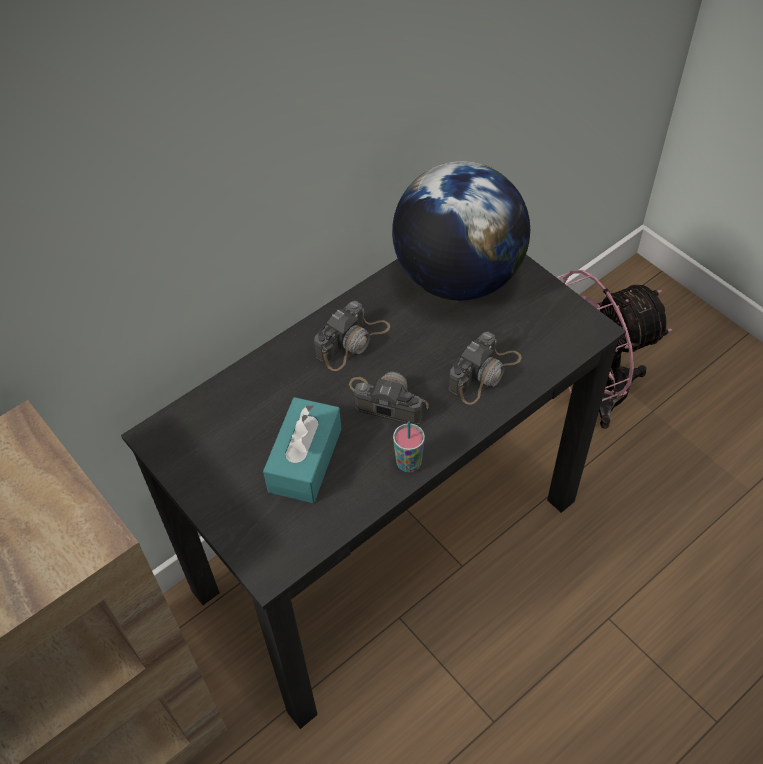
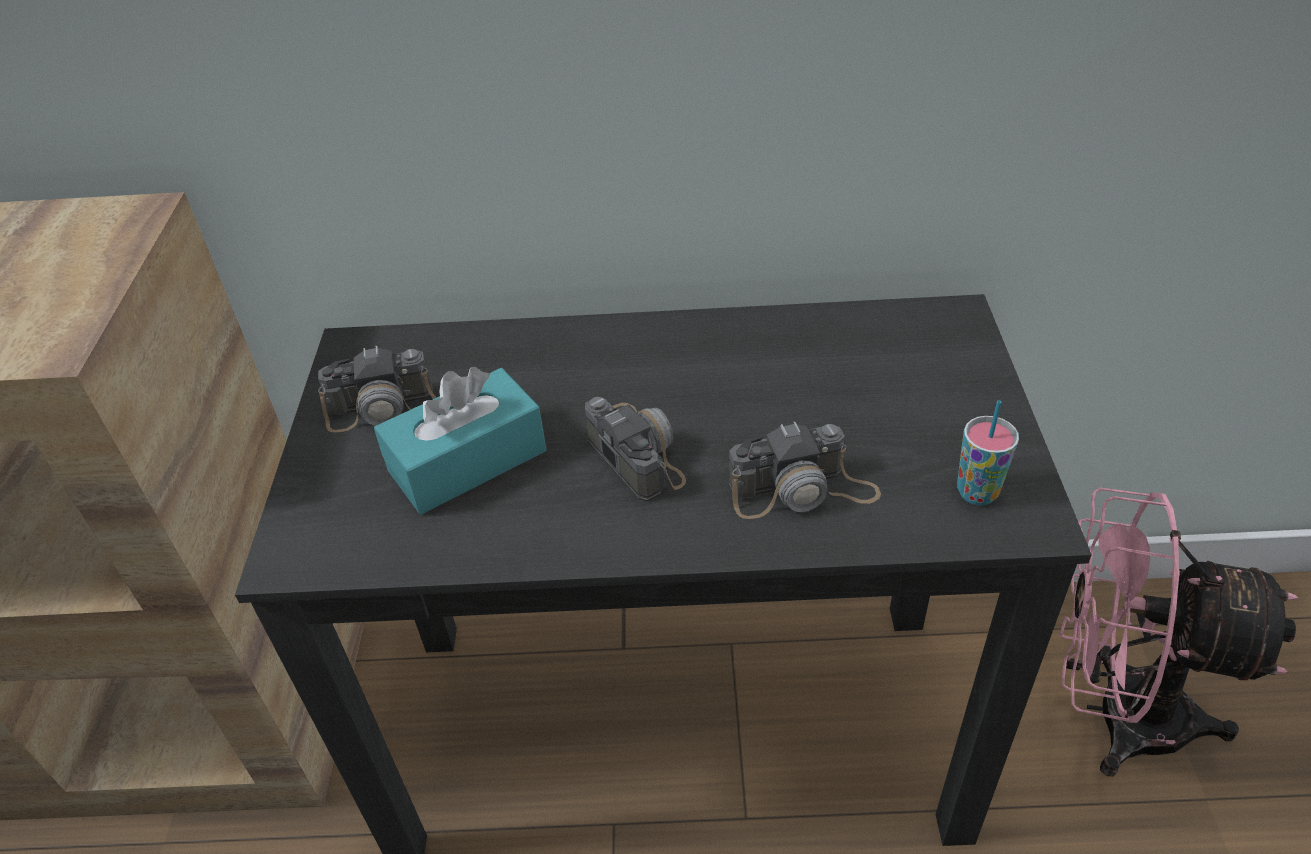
camera: 40 degrees right, 10 degrees down
(352, 341) = (668, 364): camera -> camera (392, 409)
(408, 463) = (581, 541): cup -> cup (977, 493)
(458, 278) = (884, 359): globe -> none

